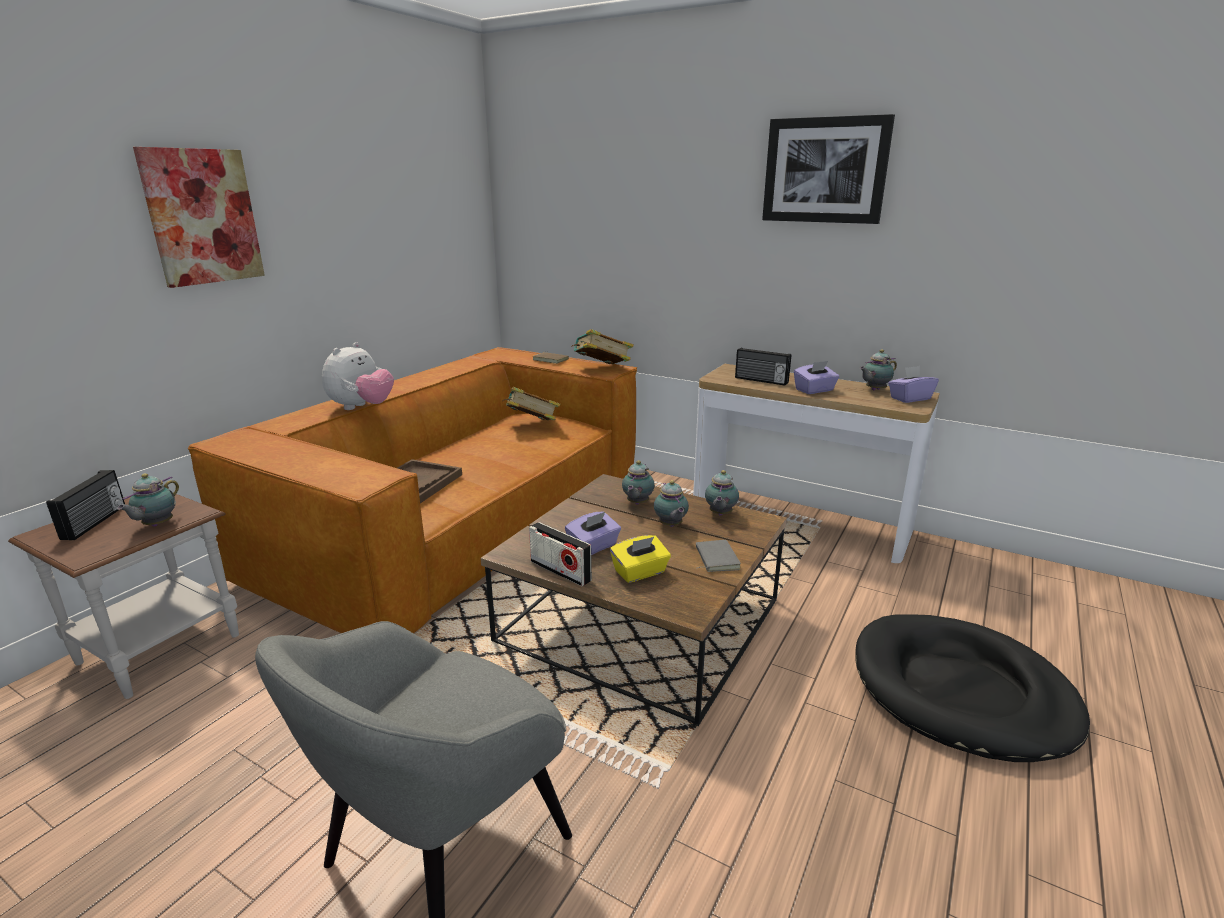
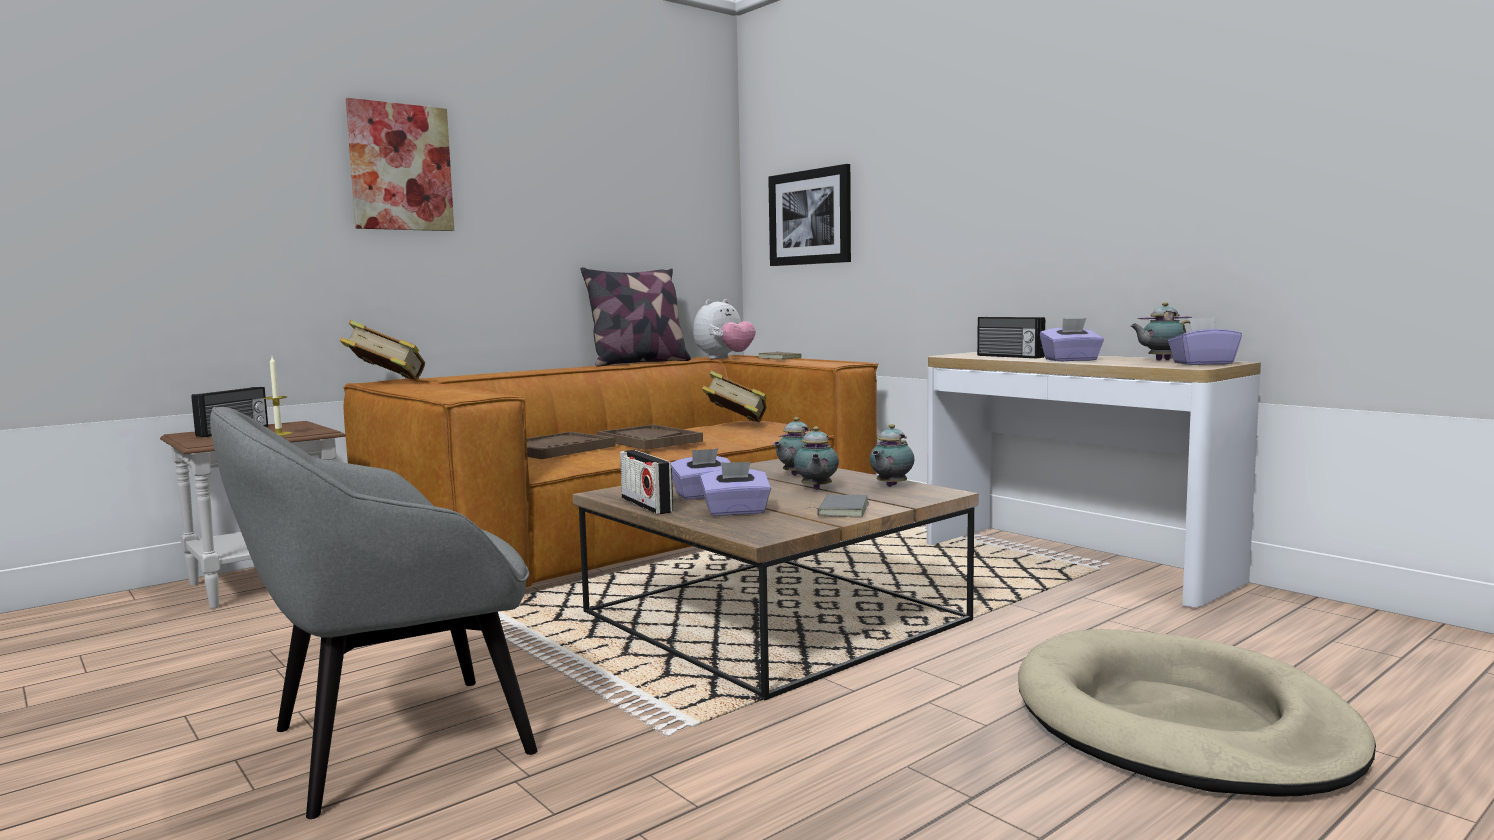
camera: 20 degrees right, 15 degrees down
(156, 525) = (279, 434): teapot -> candle
(361, 407) = (530, 374): plush toy -> plush toy (724, 358)
(433, 370) = (639, 363): none -> pillow
(482, 461) = (649, 440): none -> brown tray
(601, 369) = (831, 362): book -> book (386, 382)
(640, 572) = (736, 511): yellow tissue box -> purple tissue box
(825, 170) = (1086, 89): picture -> picture (810, 217)
(961, 691) = (1180, 723): black dog bed -> beige dog bed

